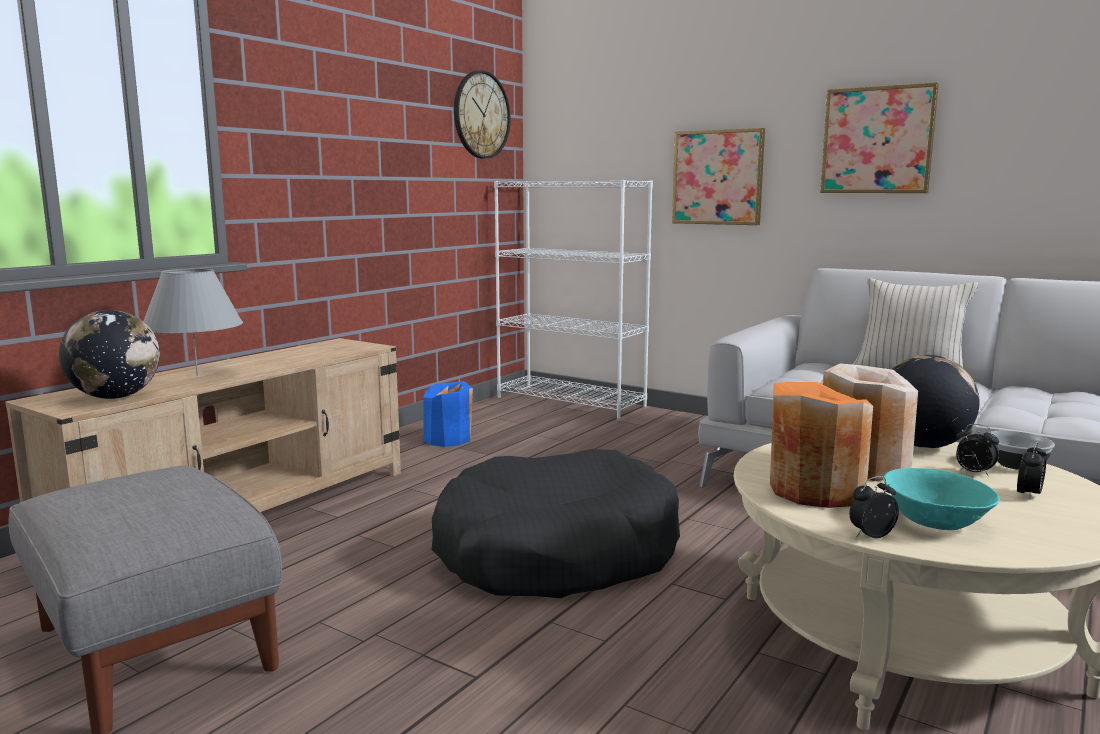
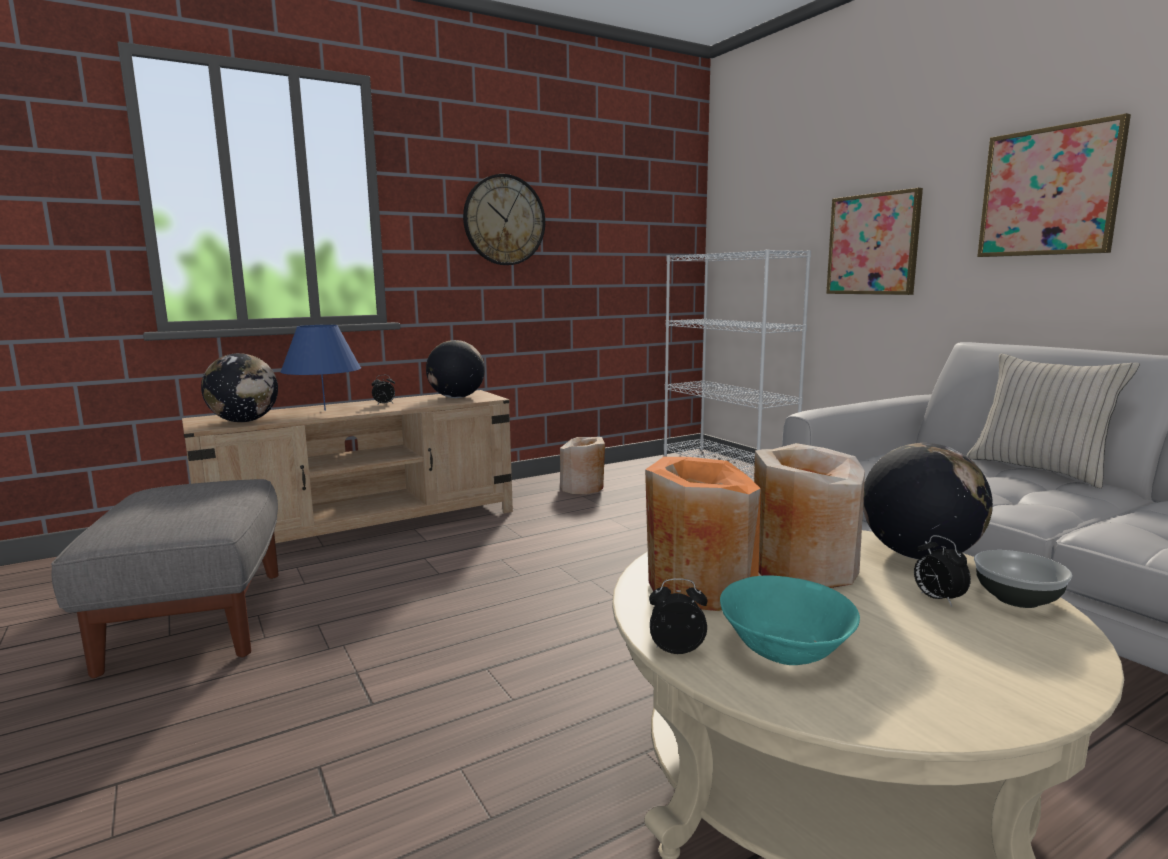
camera: 25 degrees right, 0 degrees up
(197, 375) = (325, 410): grey table lamp -> blue table lamp
(331, 348) = (456, 397): none -> globe
(448, 439) = (582, 487): blue vase -> beige vase
(481, 115) = (655, 194): wall clock -> wall clock (504, 220)
(556, 553) = (560, 605): black dog bed -> none
(1029, 495) = (974, 641): alarm clock -> alarm clock (384, 404)

